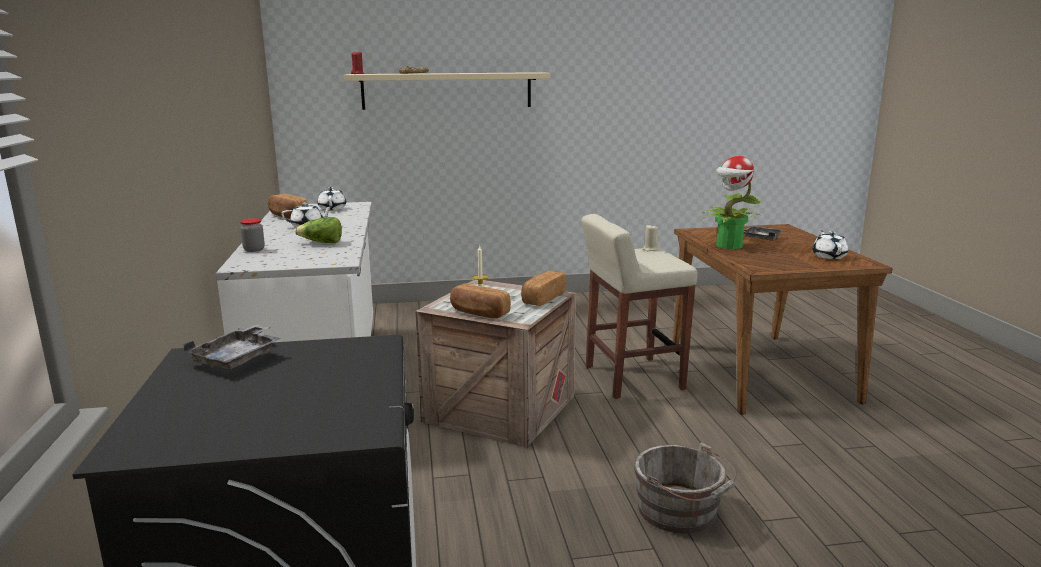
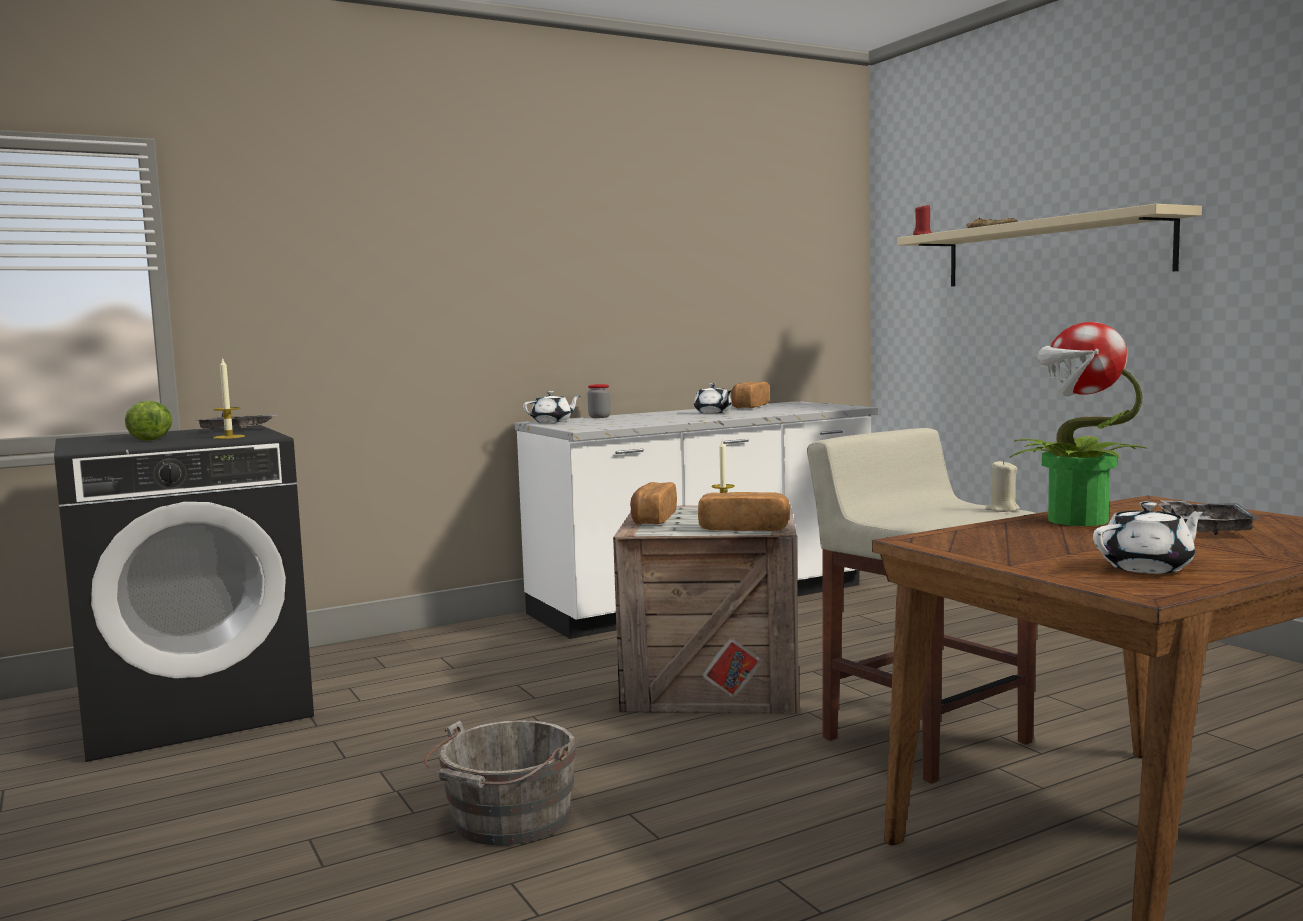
camera: 70 degrees right, 10 degrees down
(321, 243) = (648, 420): lettuce -> lettuce (150, 438)
(332, 208) = (812, 407): white teapot -> white teapot (552, 421)
(334, 360) = (229, 437): none -> candle

